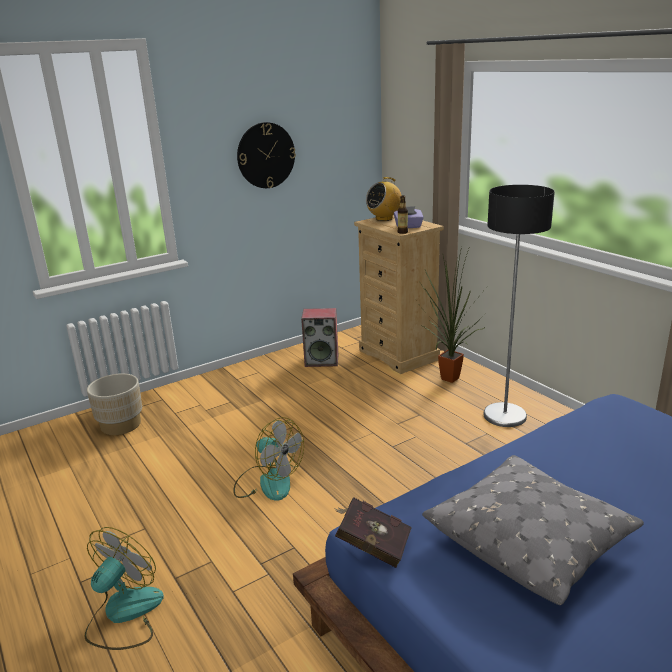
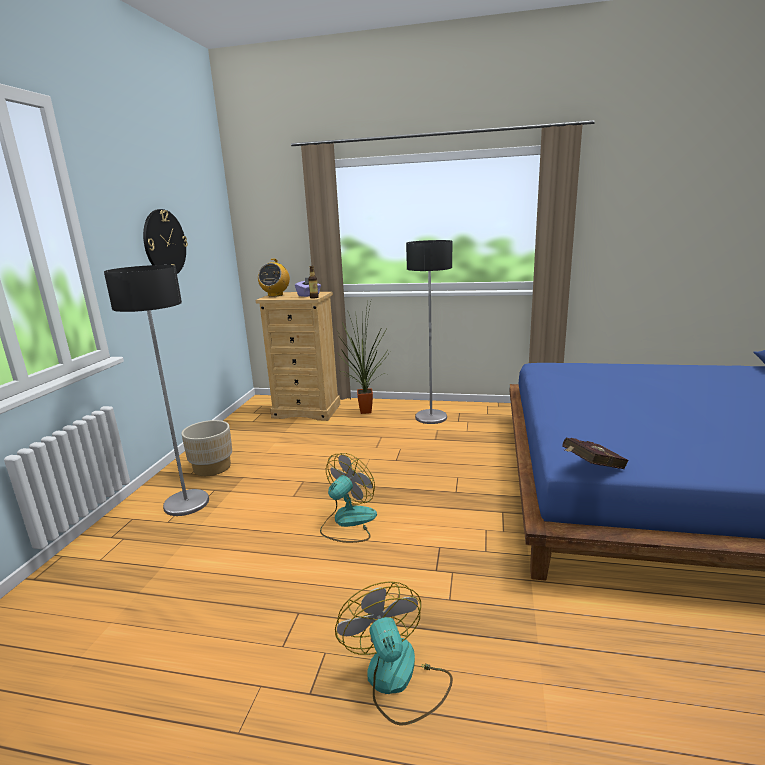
camera: 45 degrees left, 5 degrees down
(121, 425) = (116, 558): beige planter -> beige planter (212, 467)
(201, 404) = (186, 503): none -> floor lamp
(268, 482) = (348, 522): fan -> fan turned 45 degrees counterclockwise
(322, 360) = (251, 434): speaker -> none
(529, 538) = (636, 427): grey pillow -> none

